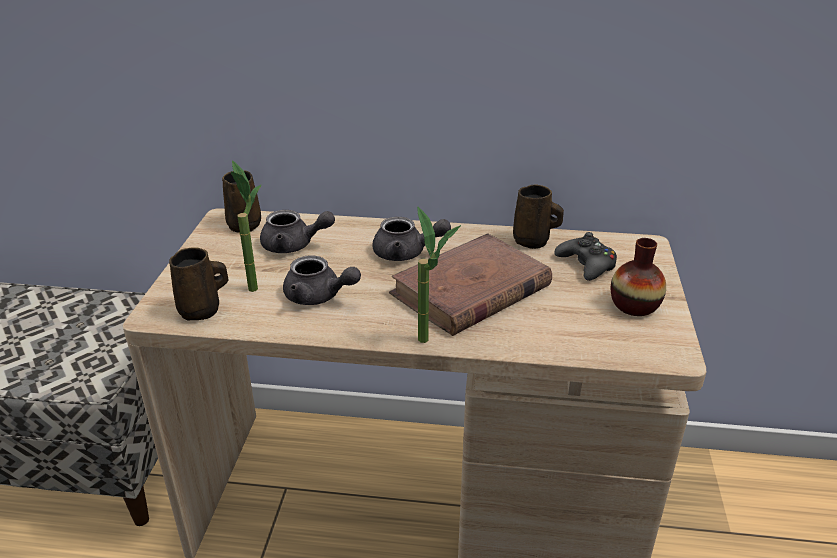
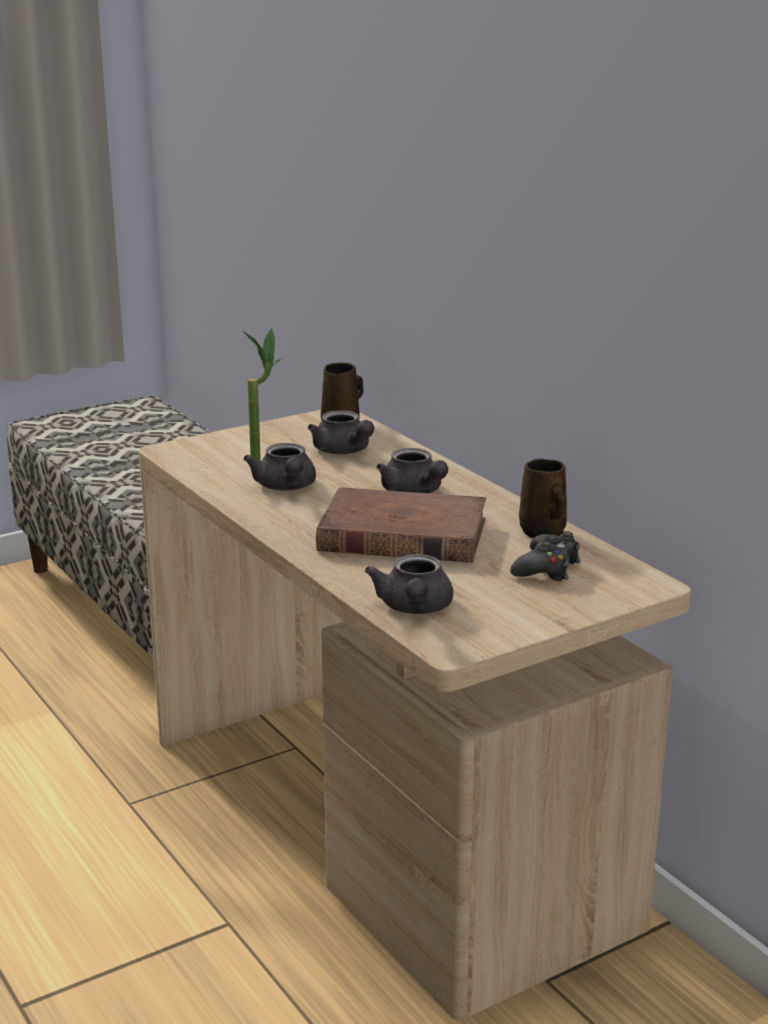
camera: 50 degrees right, 10 degrees down
(202, 310) = (199, 460): brown mug -> none
(432, 343) = (293, 547): potted plant -> none
(596, 341) = (414, 608): none -> grey teapot
(634, 305) = (510, 609): vase -> none

